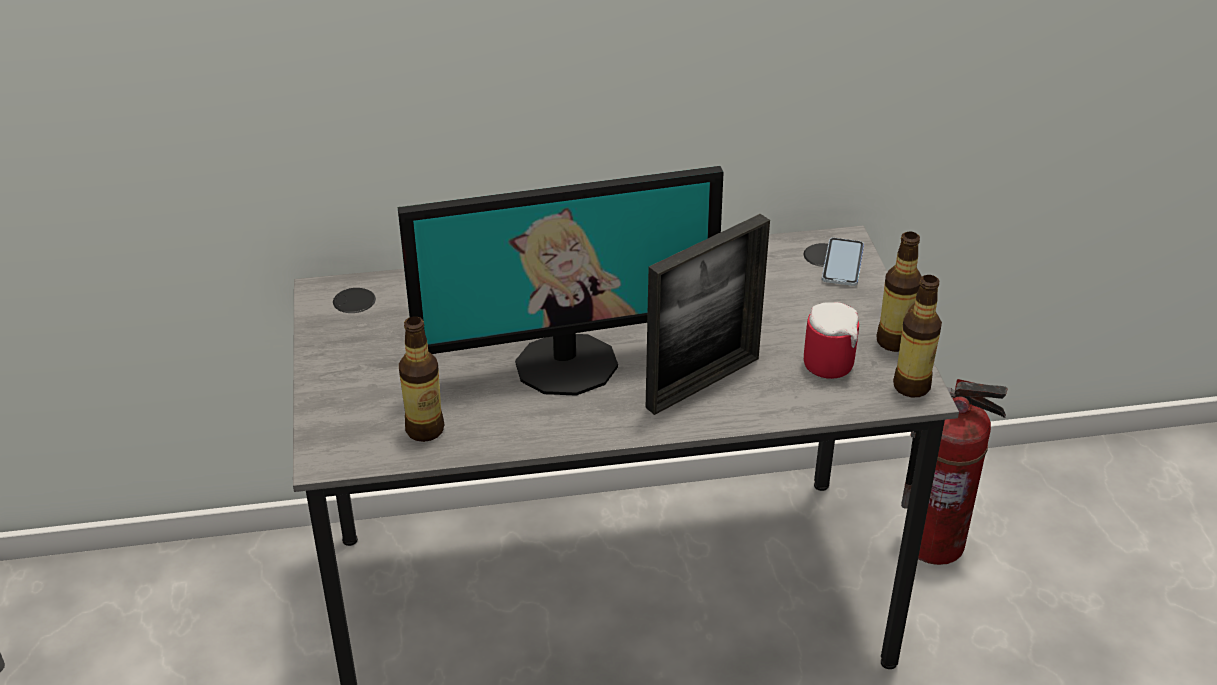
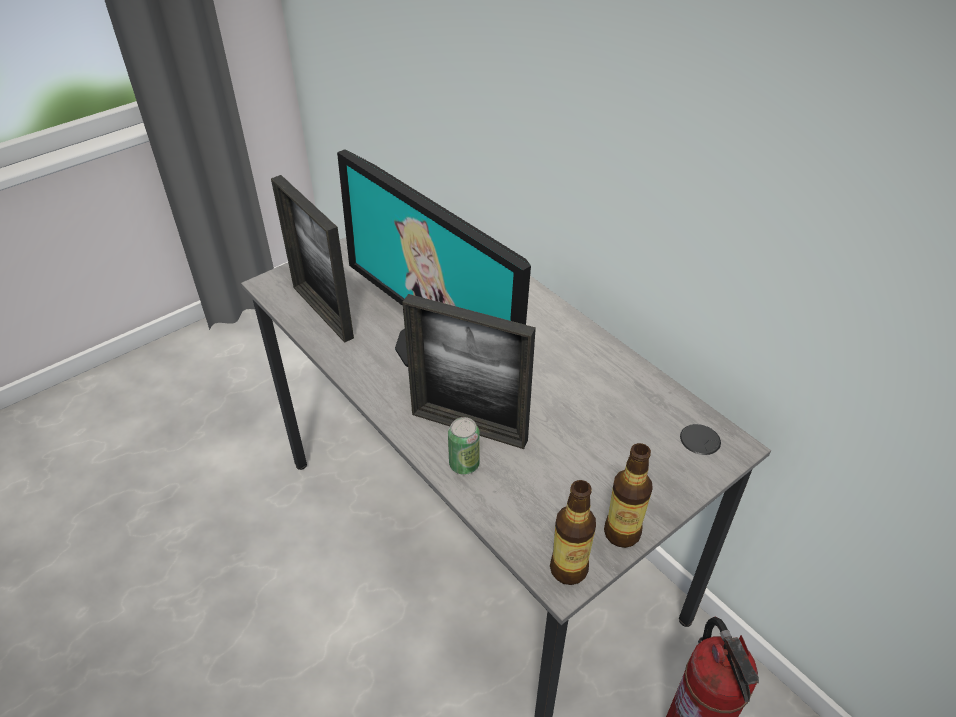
camera: 60 degrees right, 5 degrees up
(425, 429) = (322, 312): bottle -> picture frame
(749, 403) = (464, 464): none -> can
(833, 361) = (560, 499): mug -> none
(842, 263) = (698, 455): phone -> none

